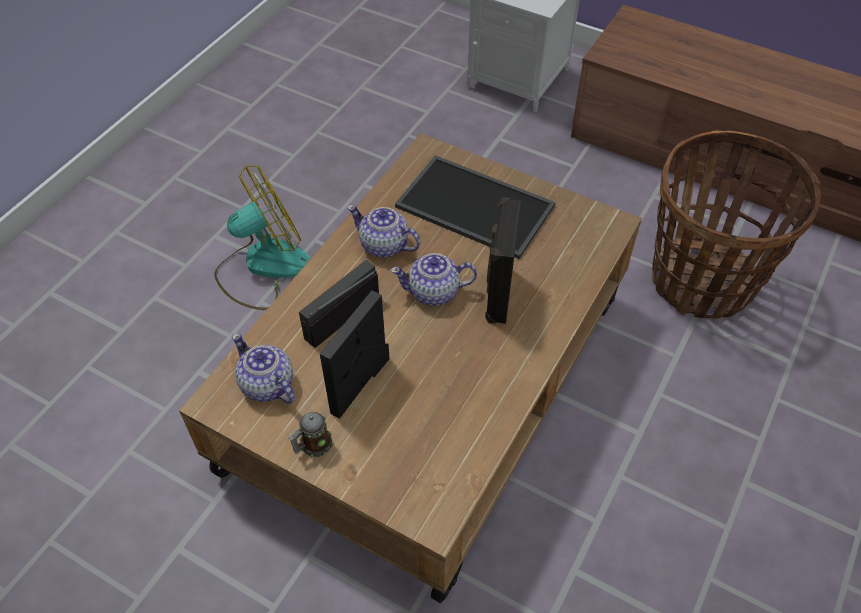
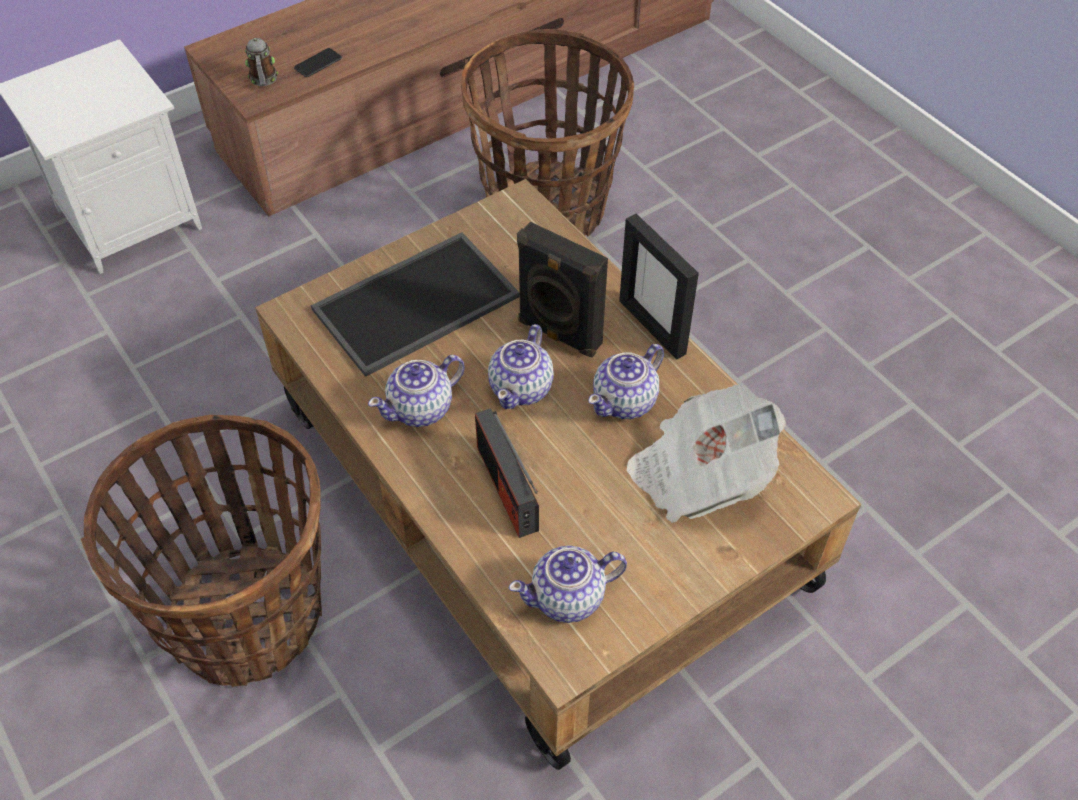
camera: 65 degrees left, 0 degrees up
(262, 266) = (246, 615): fan -> basket
(313, 446) = (677, 577): mug -> mug (263, 80)
(360, 385) = (616, 503): picture frame -> picture frame (654, 326)
(414, 429) = (699, 474): none -> newspaper
(458, 358) = (625, 401): none -> teapot
(665, 67) = (318, 63): none -> phone

